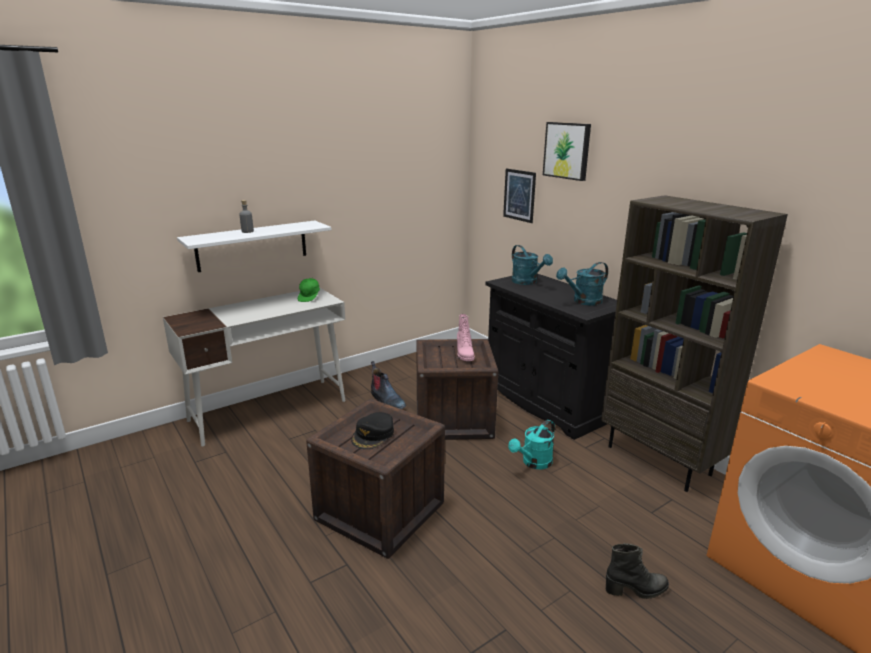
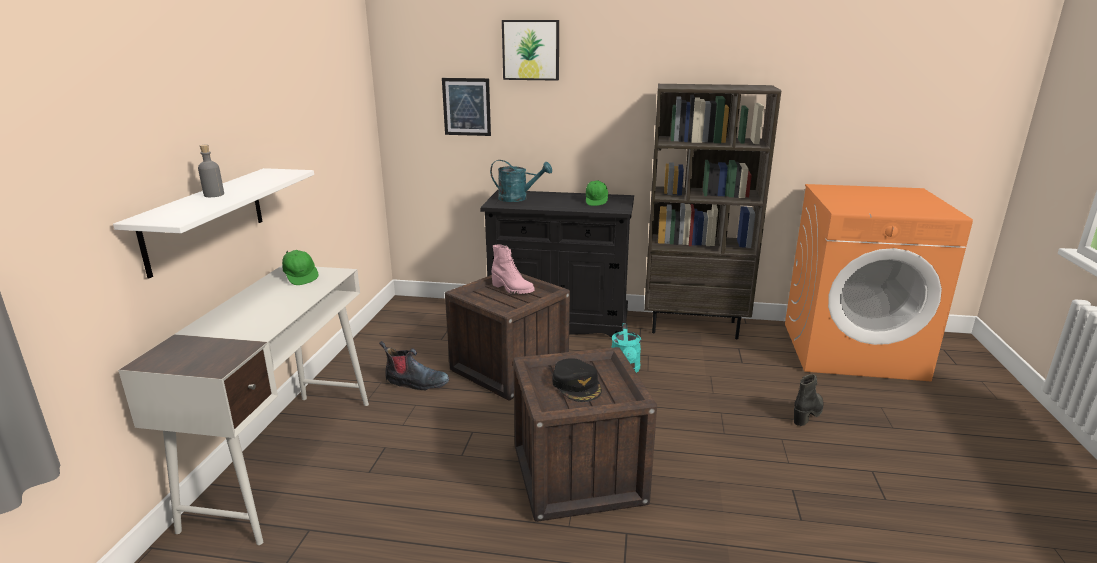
camera: 45 degrees left, 0 degrees up
(583, 301) = (596, 201): turquoise watering can -> green cap

